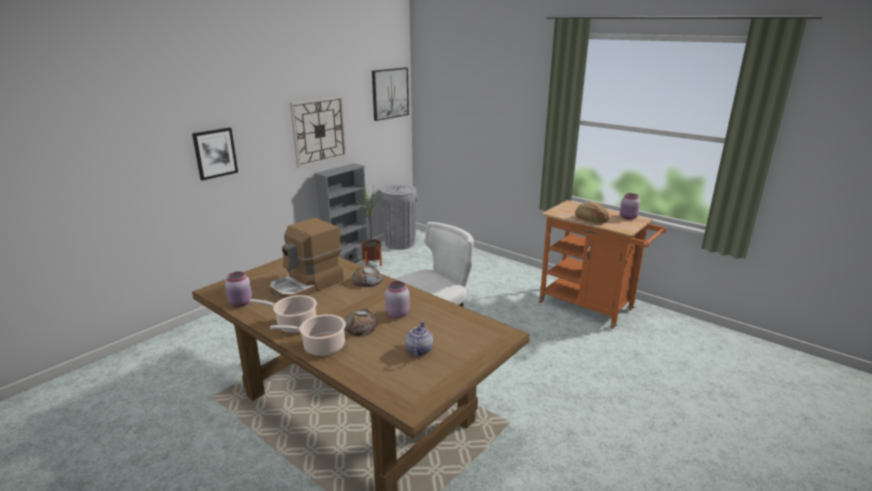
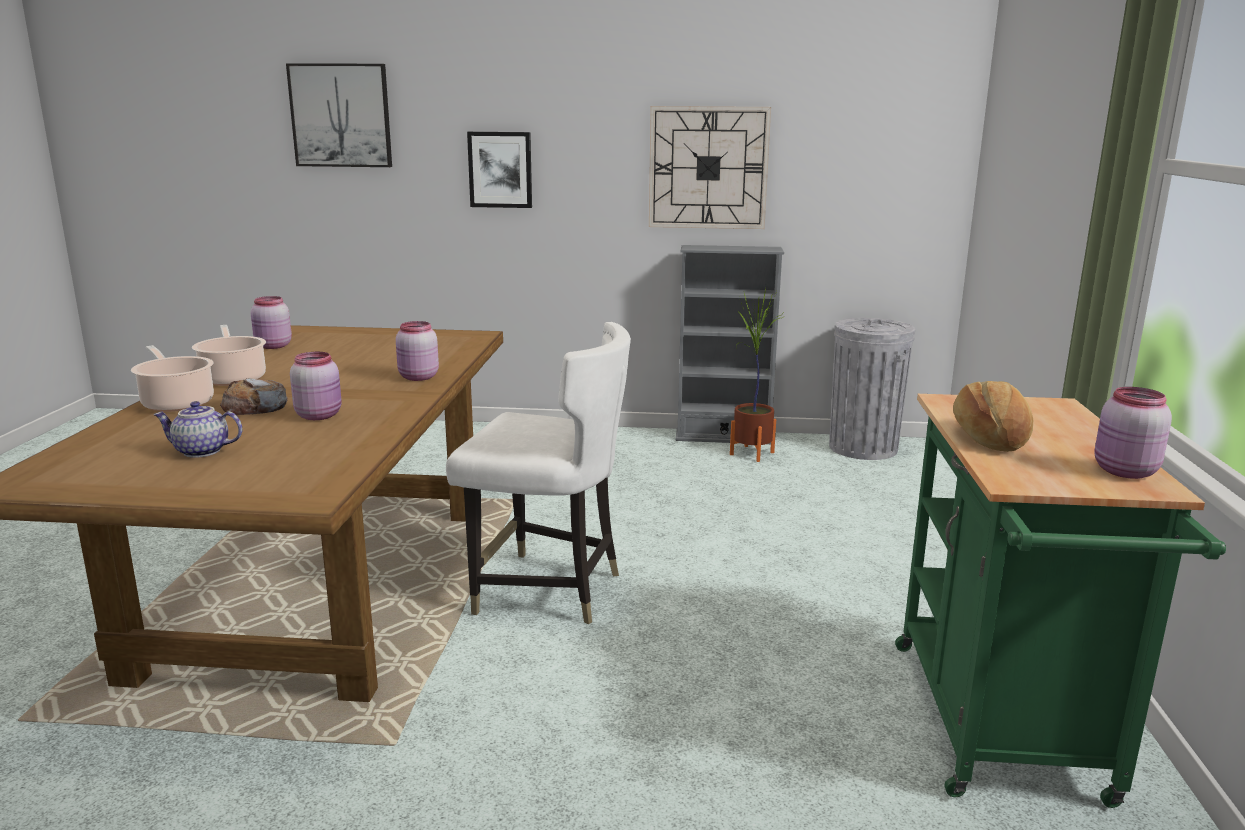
camera: 55 degrees right, 5 degrees down
(307, 285) = (363, 357): coffee machine -> none
(367, 281) = (418, 377): bread -> pink jar
(389, 93) = (911, 117): picture -> picture (341, 115)
(418, 350) = (200, 452): teapot -> teapot turned 150 degrees counterclockwise
(591, 308) = (1003, 731): orange cart -> green cart

